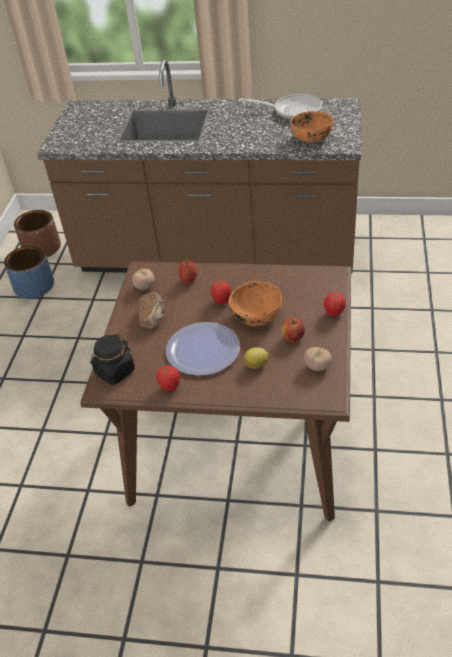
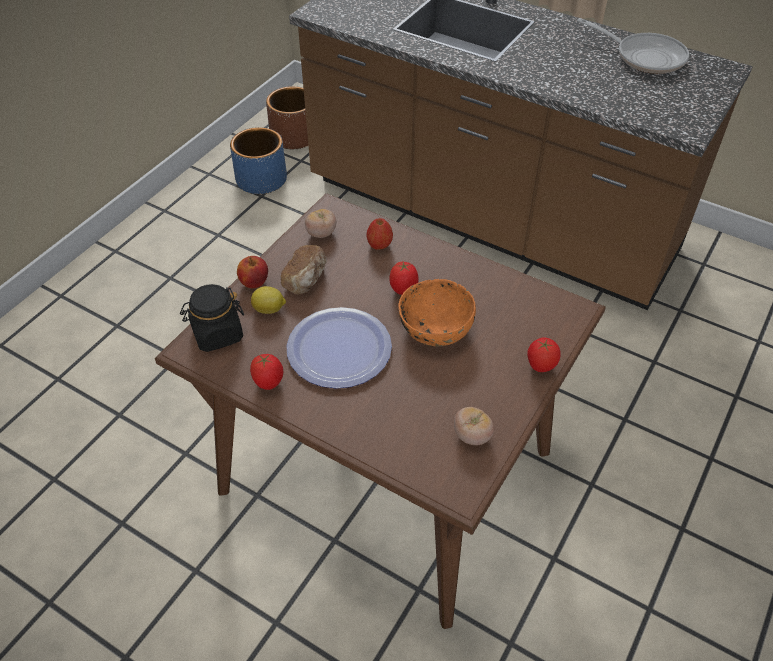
camera: 20 degrees right, 5 degrees up
(257, 365) = (394, 399): lemon -> lemon (269, 309)
(293, 338) = (464, 380): apple -> apple (254, 282)
(311, 137) = (648, 101): orange bowl -> none

